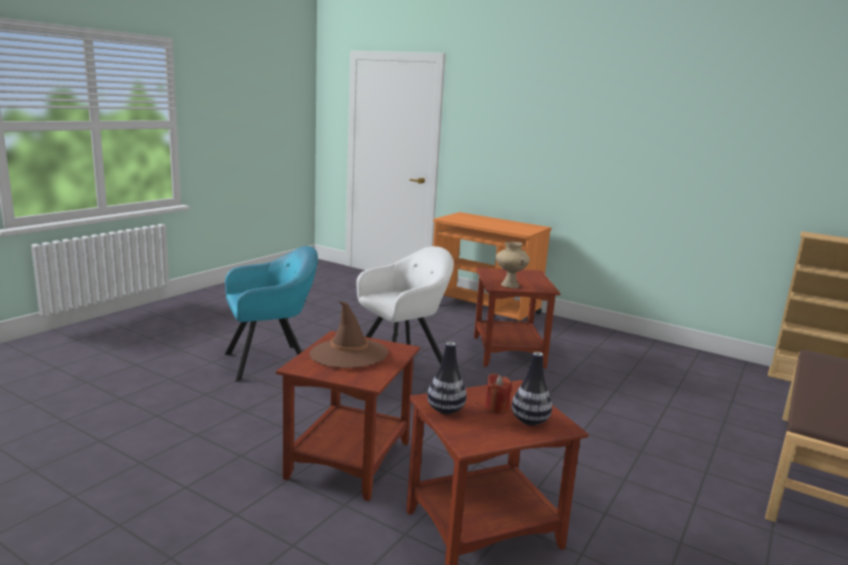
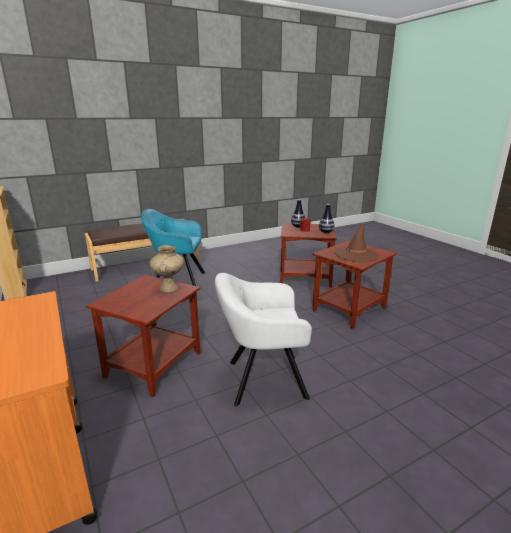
camera: 150 degrees left, 5 degrees up
(271, 362) = (401, 409): turquoise armchair -> turquoise armchair (176, 280)

